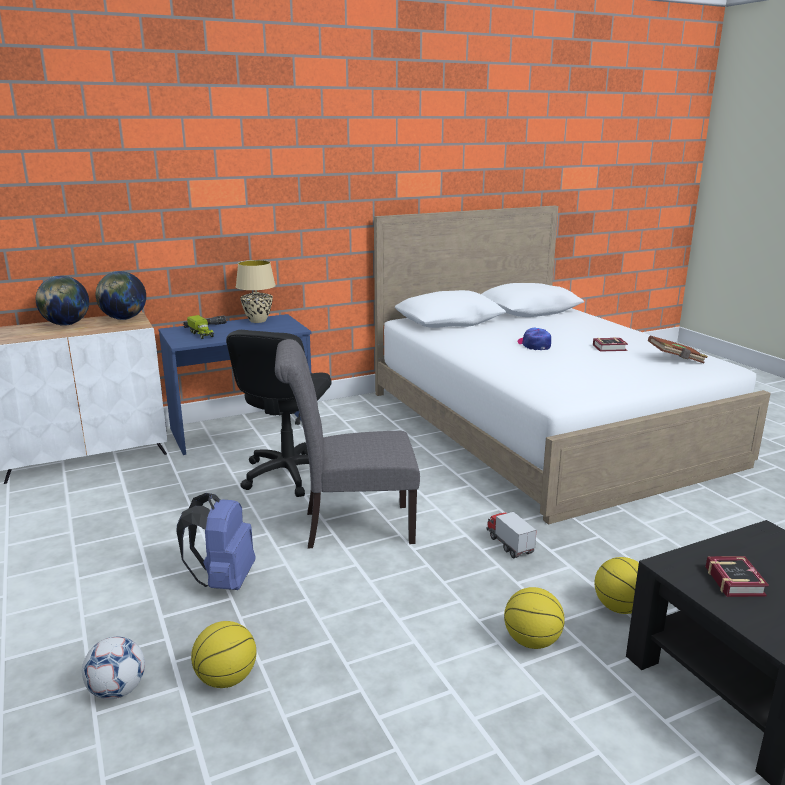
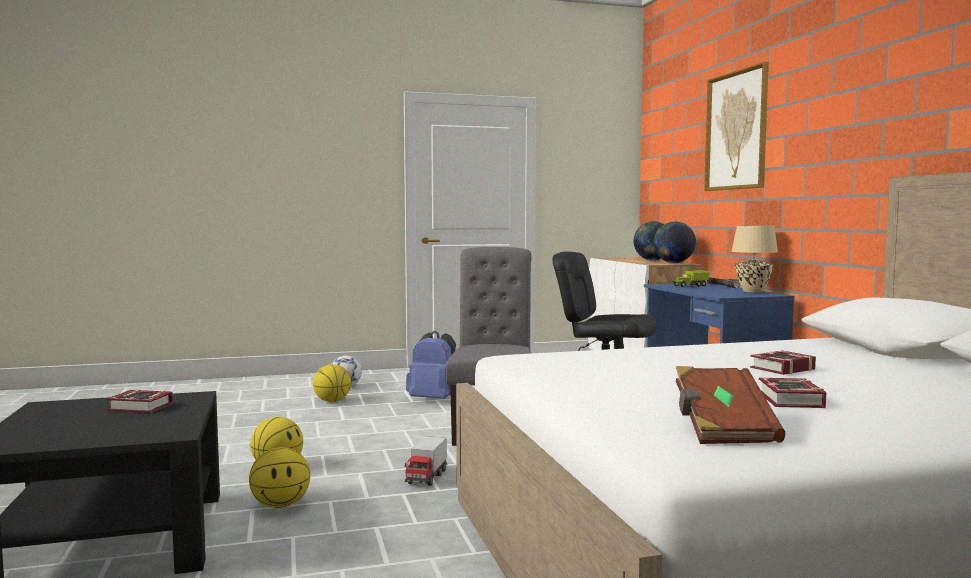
camera: 100 degrees right, 15 degrees down
(172, 166) = (736, 131): none -> picture
(509, 544) = (426, 478): toy truck -> toy truck turned 120 degrees clockwise
(534, 345) = (779, 368): cap -> book

